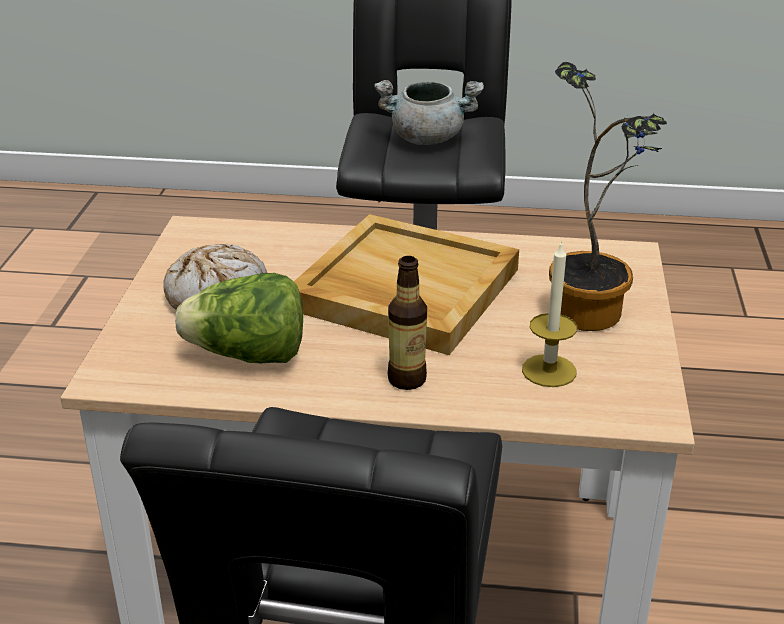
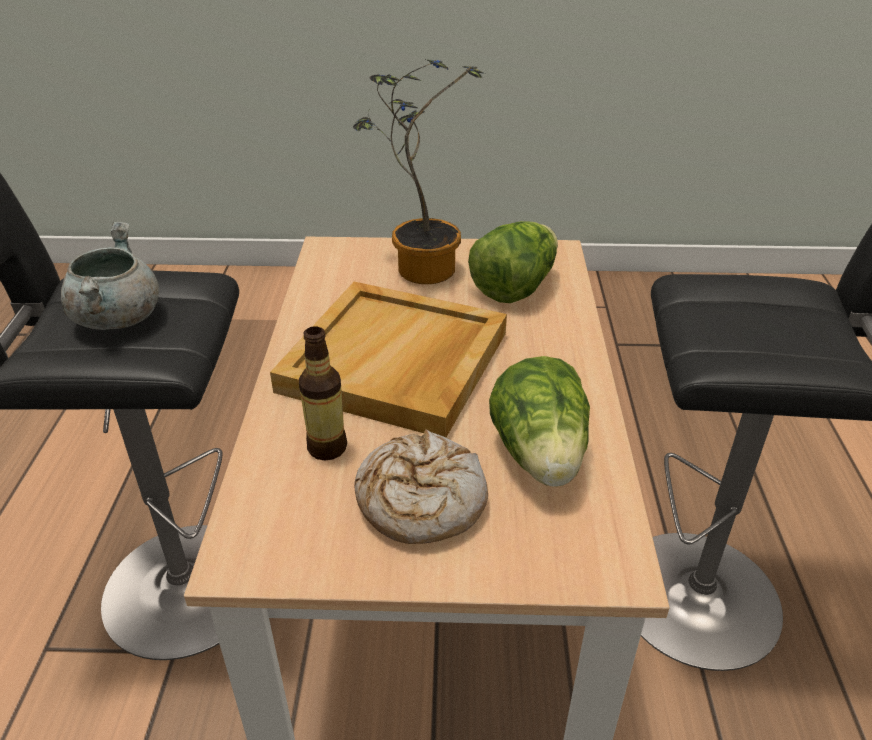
camera: 95 degrees left, 5 degrees up
(407, 379) = (549, 354): bottle -> bottle (327, 447)
(549, 371) = (514, 288): candle -> lettuce

